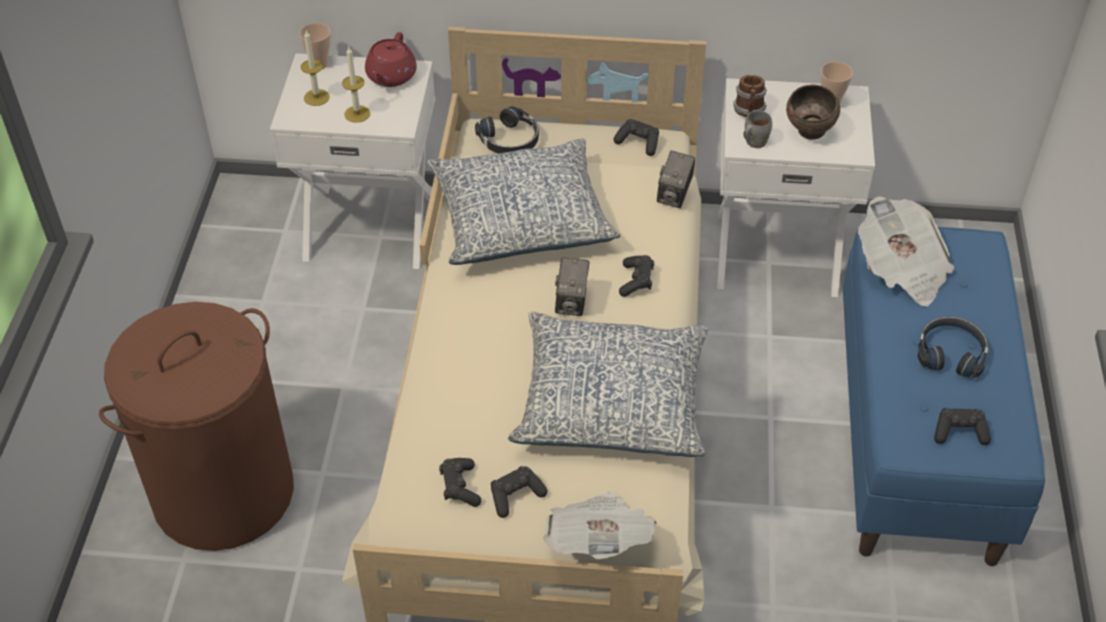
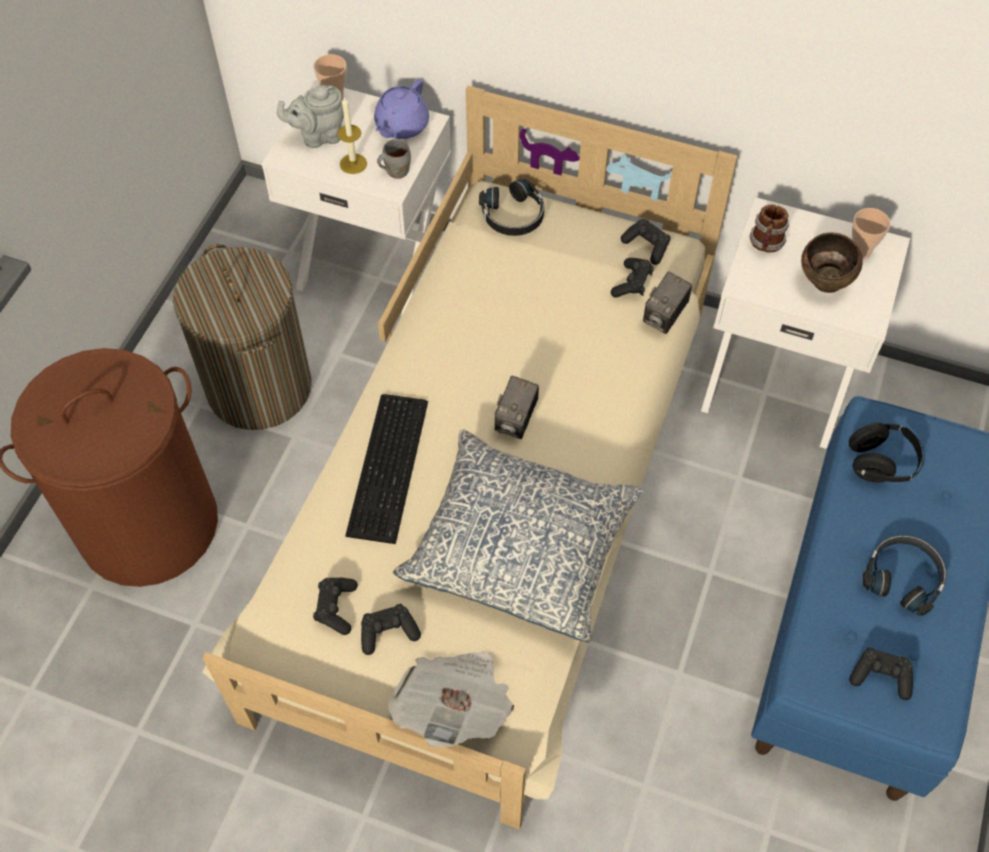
camera: 15 degrees right, 10 degrees up
(295, 351) = (259, 387): none -> laundry basket
(316, 97) = (319, 136): candle -> grey teapot
(391, 77) = (401, 126): red teapot -> purple teapot
(470, 361) = (391, 466): none -> keyboard
(521, 219) = (496, 311): pillow -> none
(636, 281) = (591, 411): black game controller -> black game controller (632, 284)
(754, 142) = (759, 281): grey mug -> grey mug (395, 170)
(901, 270) = (881, 463): newspaper -> black headphones

